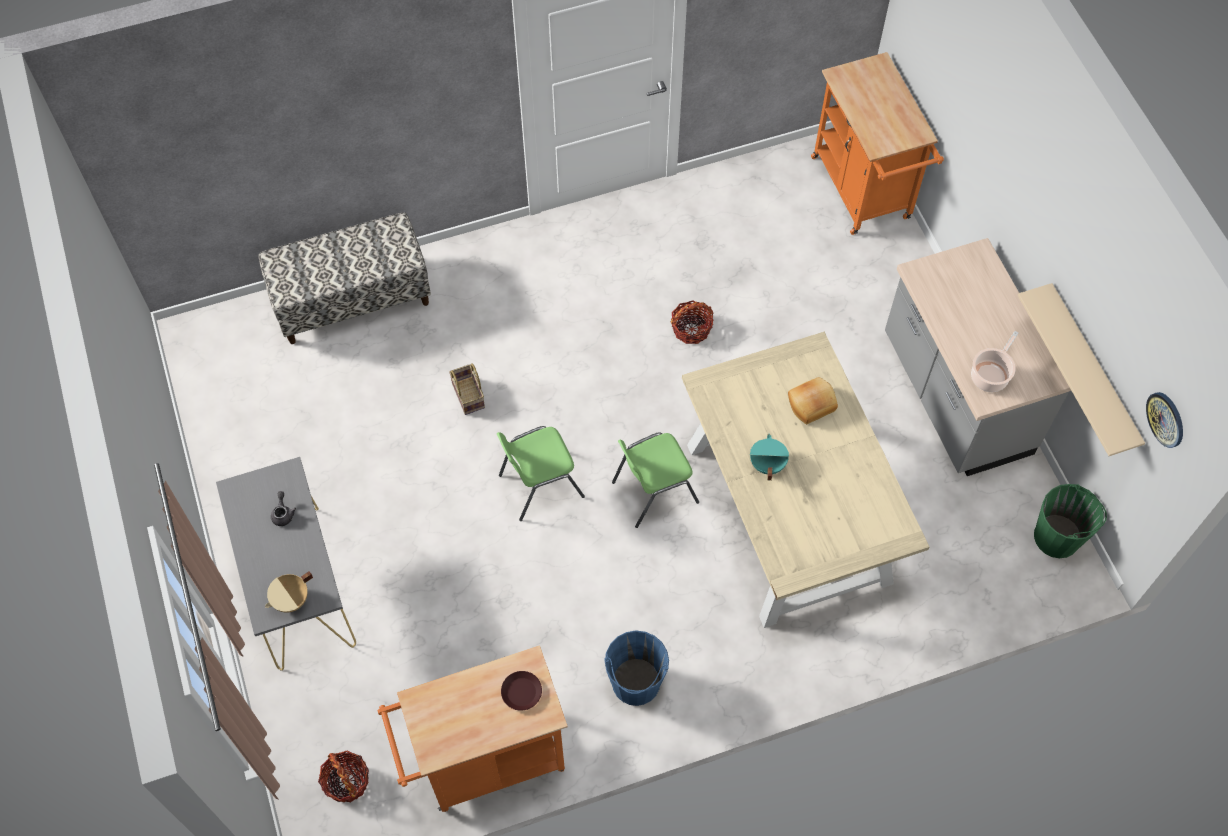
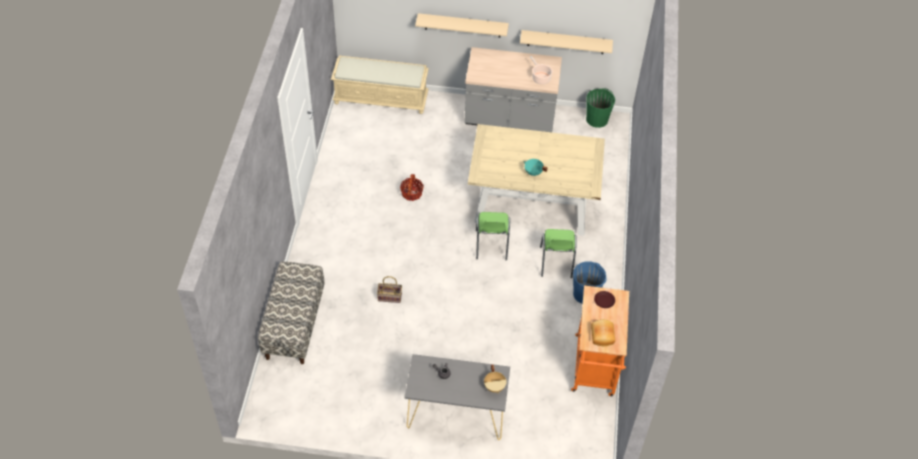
camera: 65 degrees left, 10 degrees down
(346, 781) = (576, 432): basket -> none
(540, 485) = (460, 288): green chair -> green chair (556, 263)
(811, 404) = (512, 144): bread -> bread (601, 336)
(864, 193) = (381, 98): orange cart -> beige bench
(996, 191) = (462, 25): none -> beige shelf
(1166, 419) = (618, 19): wall clock -> none

